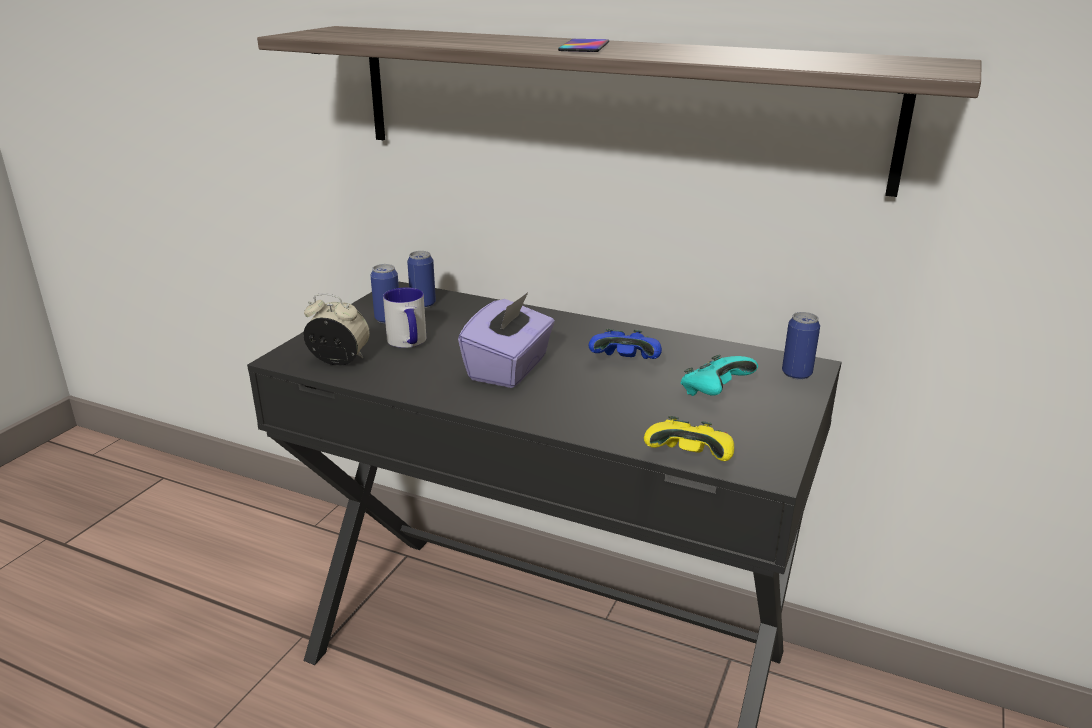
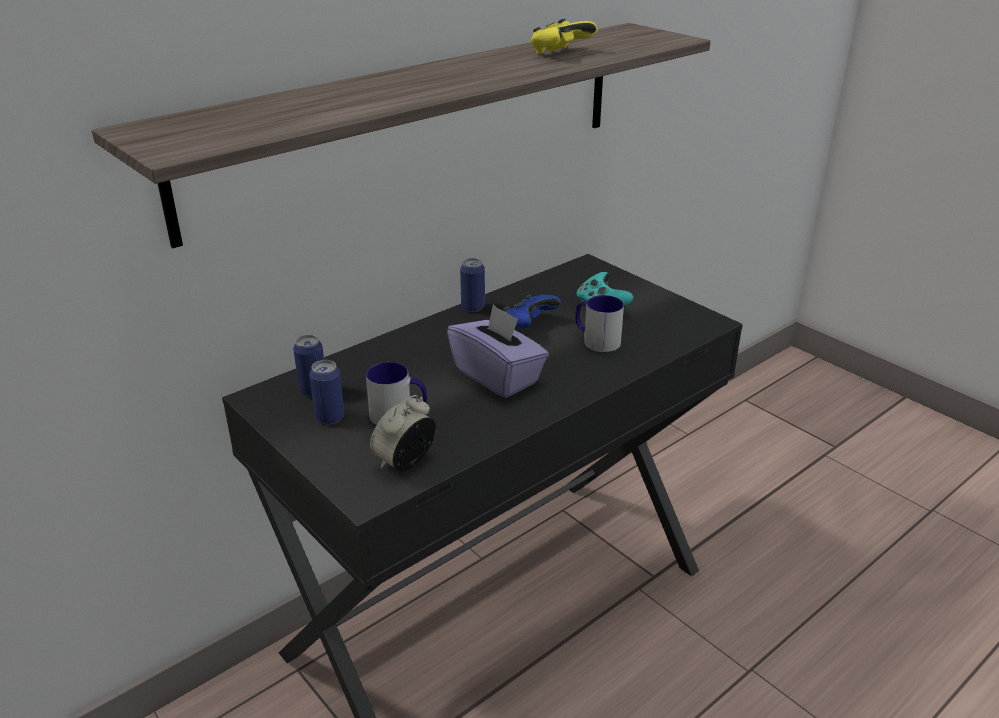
camera: 65 degrees left, 5 degrees up
(584, 47) = (455, 77): phone -> none
(633, 404) = (596, 340): none -> mug
(690, 459) = (683, 342): yellow game controller -> yellow game controller (560, 53)
(796, 374) = (595, 272): can -> can (473, 307)

